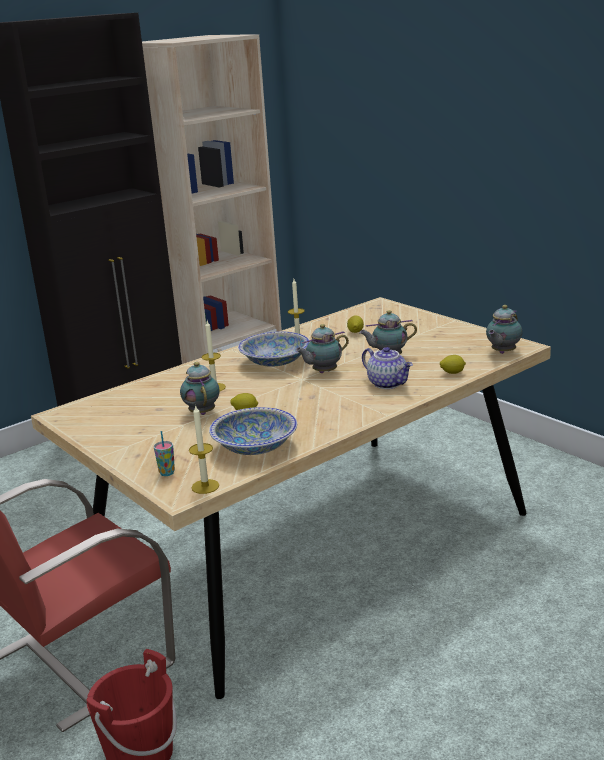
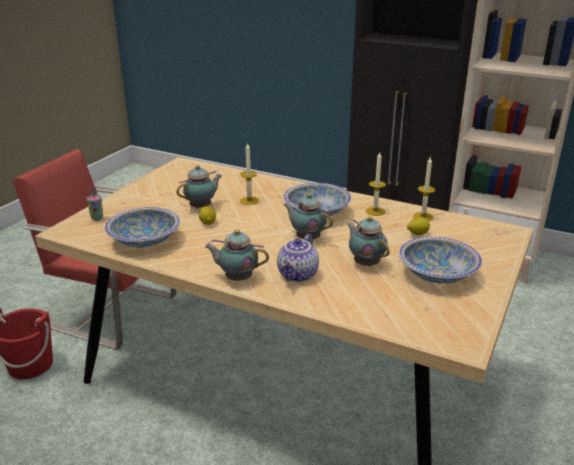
camera: 65 degrees right, 5 degrees up
(205, 486) = (77, 236): candle -> candle (423, 217)
(424, 337) = (437, 274): none -> bowl
(452, 373) = (347, 308): lemon -> none
(502, 352) = (431, 333): teapot -> teapot (237, 278)

